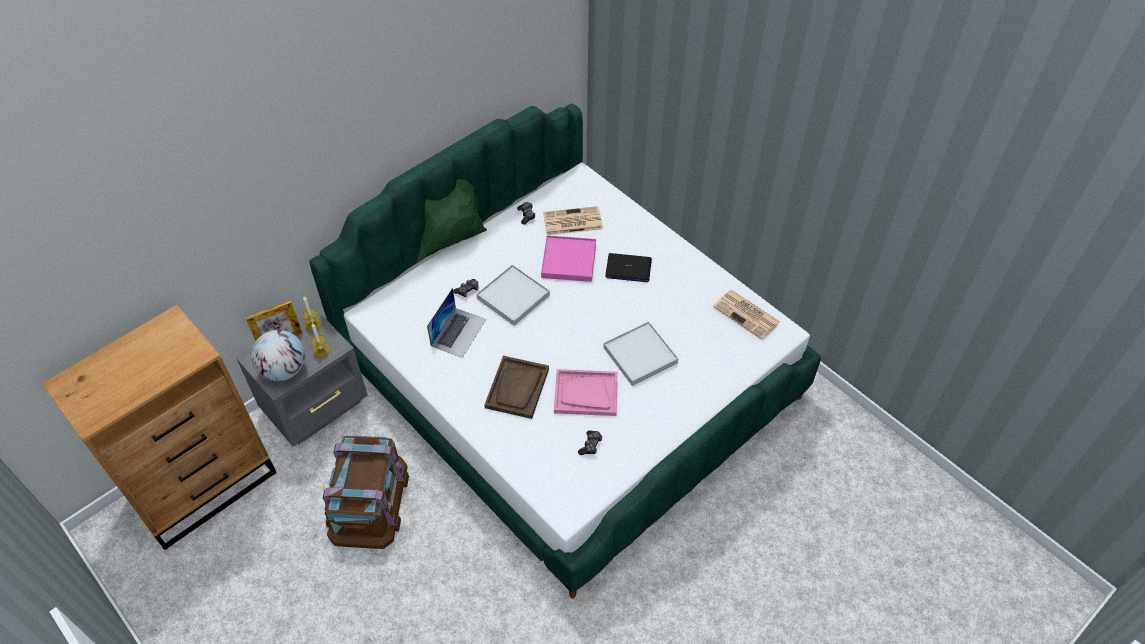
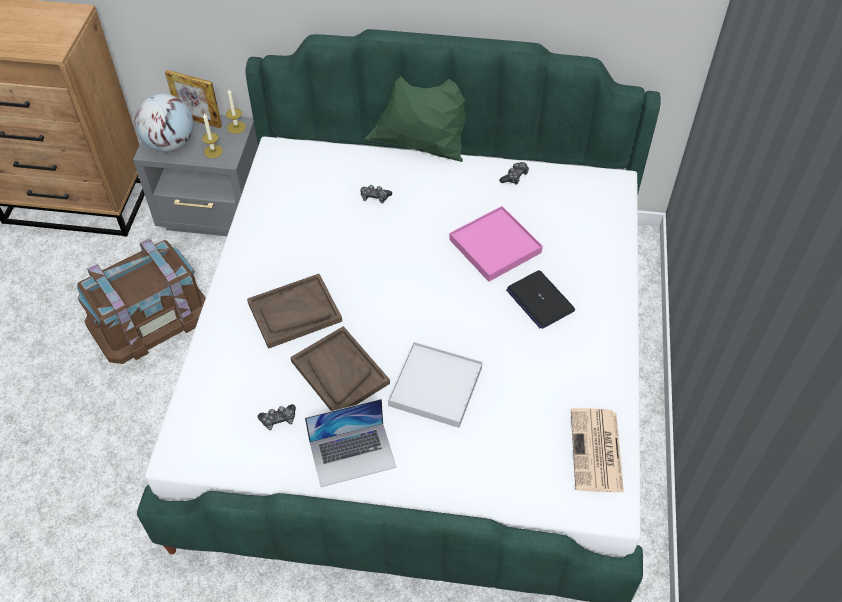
camera: 50 degrees right, 0 degrees up
(458, 332) = (318, 224): laptop -> laptop (352, 454)
(513, 297) = (402, 235): white tray -> none
(571, 222) = (547, 215): newspaper -> none
(585, 394) = (339, 372): pink tray -> brown tray

